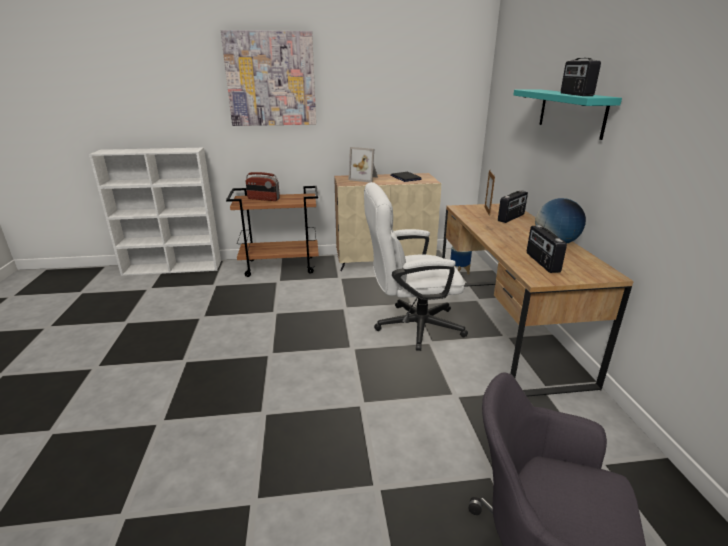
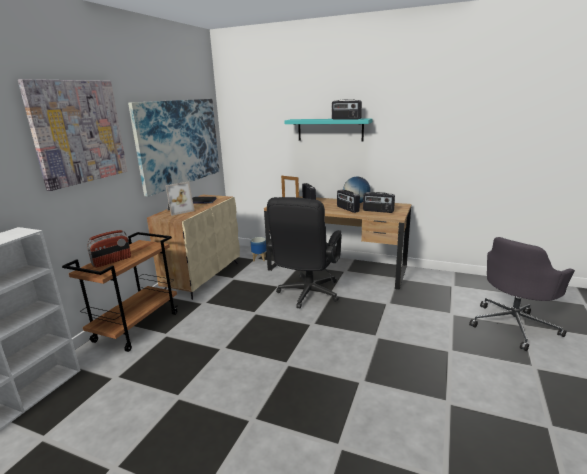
camera: 60 degrees left, 5 degrees down
(404, 105) = (179, 142): none -> picture
(410, 326) = (307, 295): white office chair -> black office chair
(515, 243) = (347, 209): none -> radio

